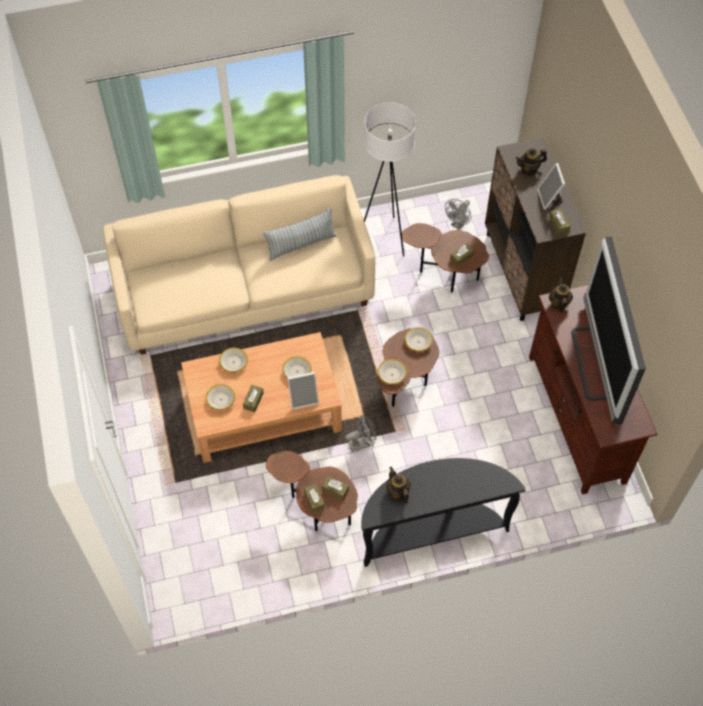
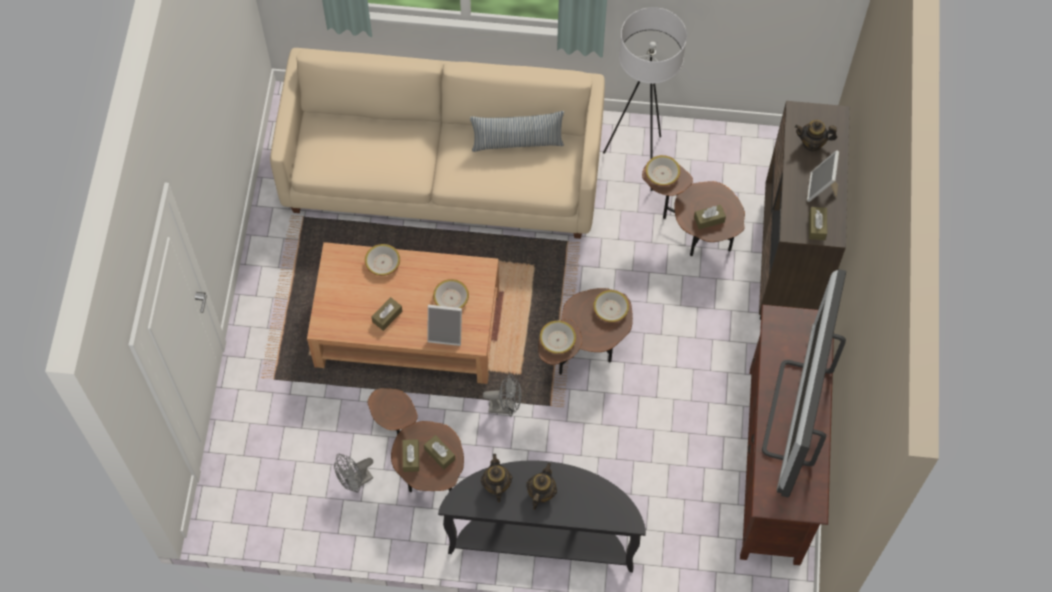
camera: 20 degrees right, 5 degrees up
(221, 400) = (351, 303): bowl -> bowl (662, 173)
(458, 224) = (736, 171): grey fan -> grey fan (355, 482)
(558, 303) = (781, 323): teapot -> teapot (541, 493)

